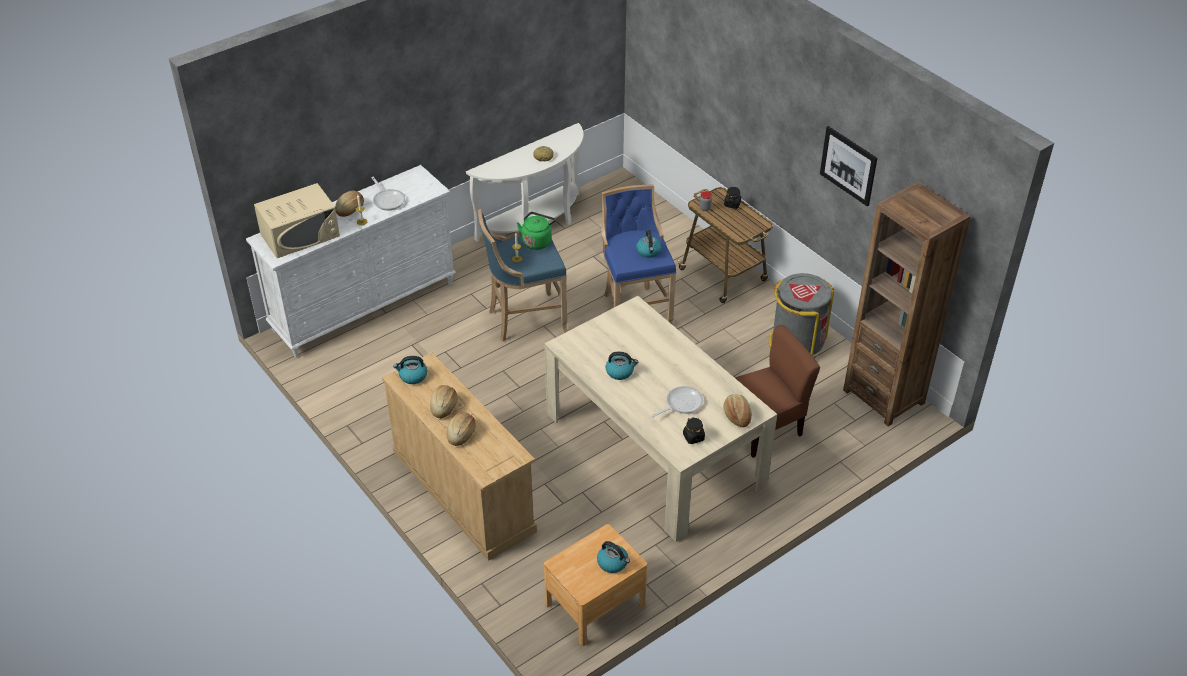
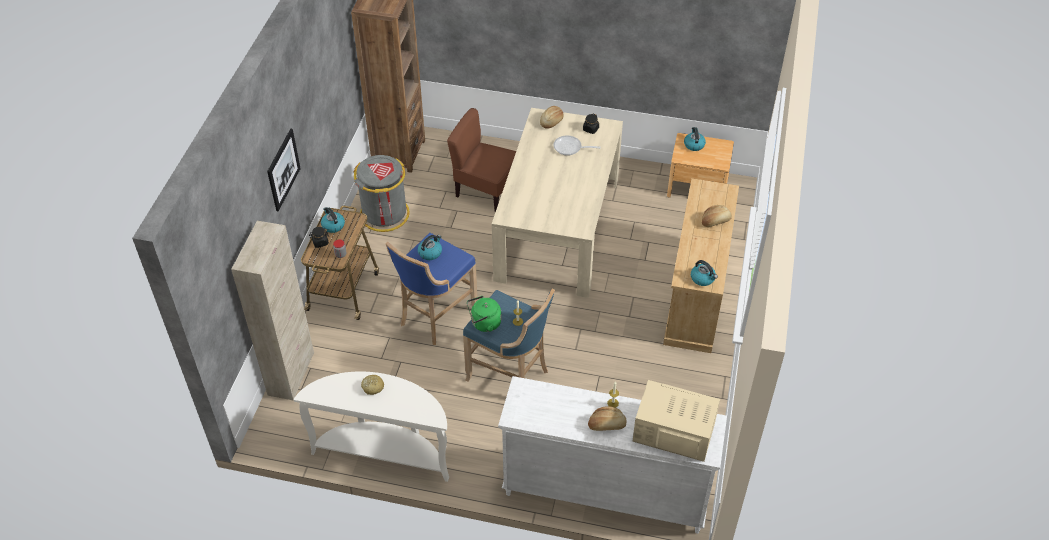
camera: 130 degrees left, 5 degrees up
(388, 200) = (568, 408): frying pan -> none
(443, 406) = (706, 245): bread -> none
(620, 372) = (575, 188): kettle -> kettle (333, 225)
(662, 213) = (291, 374): none -> beige cabinet
(848, 165) = (326, 82): picture -> picture (283, 169)

